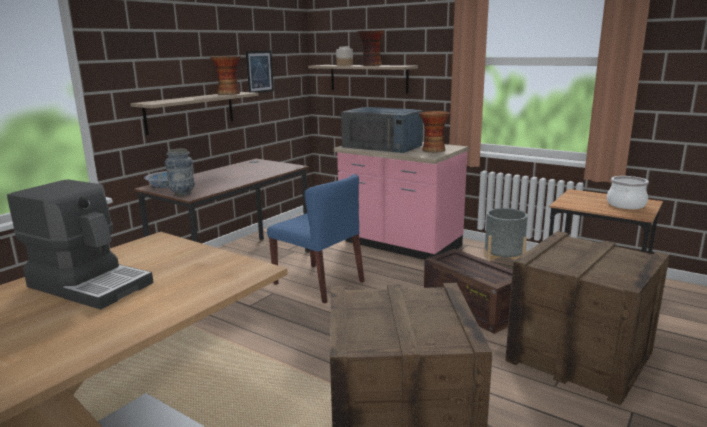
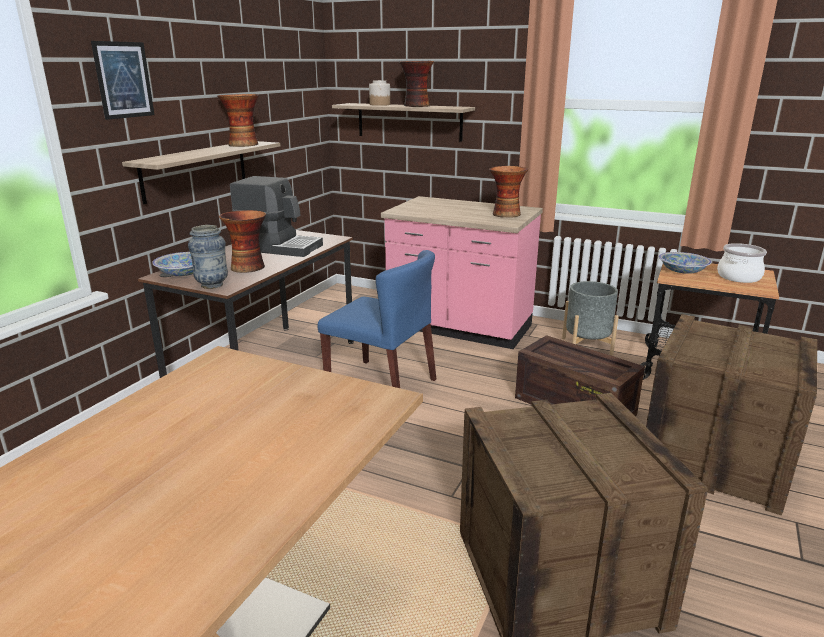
camera: 10 degrees left, 5 degrees up
(91, 284) = (170, 438): coffee machine -> coffee machine (280, 247)
(216, 183) = (248, 267): none -> vase
(259, 71) = (273, 113): picture -> picture (124, 80)
(382, 146) = (441, 209): blue microwave -> none
(577, 199) = (682, 271): none -> bowl

